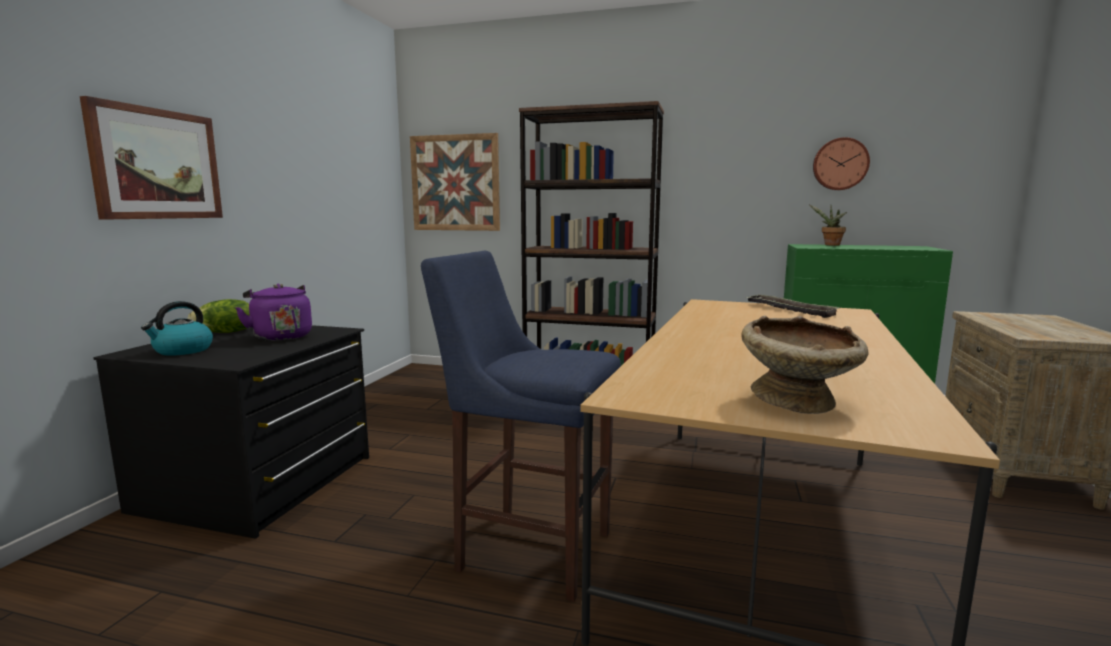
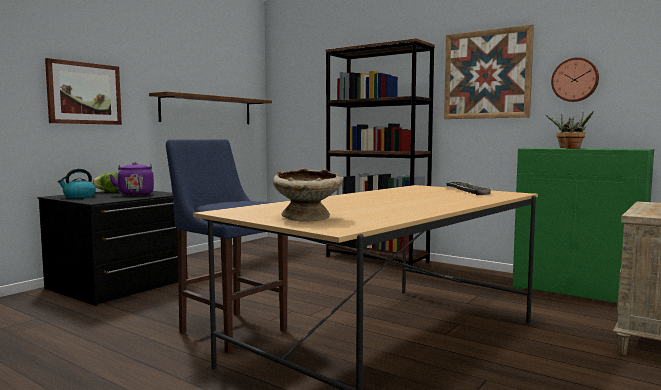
camera: 20 degrees right, 5 degrees down
(336, 191) = (207, 110): none -> brown shelf
(455, 183) = (297, 104): picture -> picture (487, 74)
(859, 247) = (575, 148): none -> potted plant

